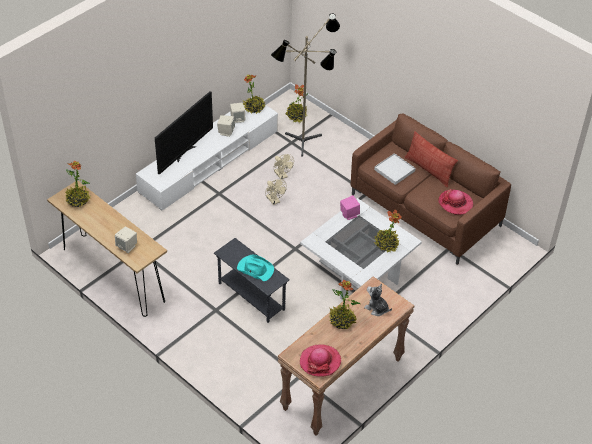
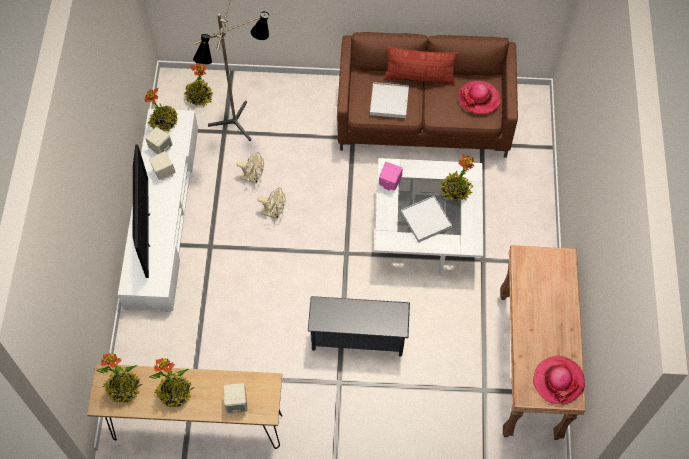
camera: 40 degrees left, 15 degrees up
(255, 269) = (366, 317): turquoise hat -> none
(342, 320) = (532, 318): potted plant -> potted plant (175, 393)
(349, 247) = (426, 220): none -> white tray
(376, 308) = (549, 279): plush toy -> none

